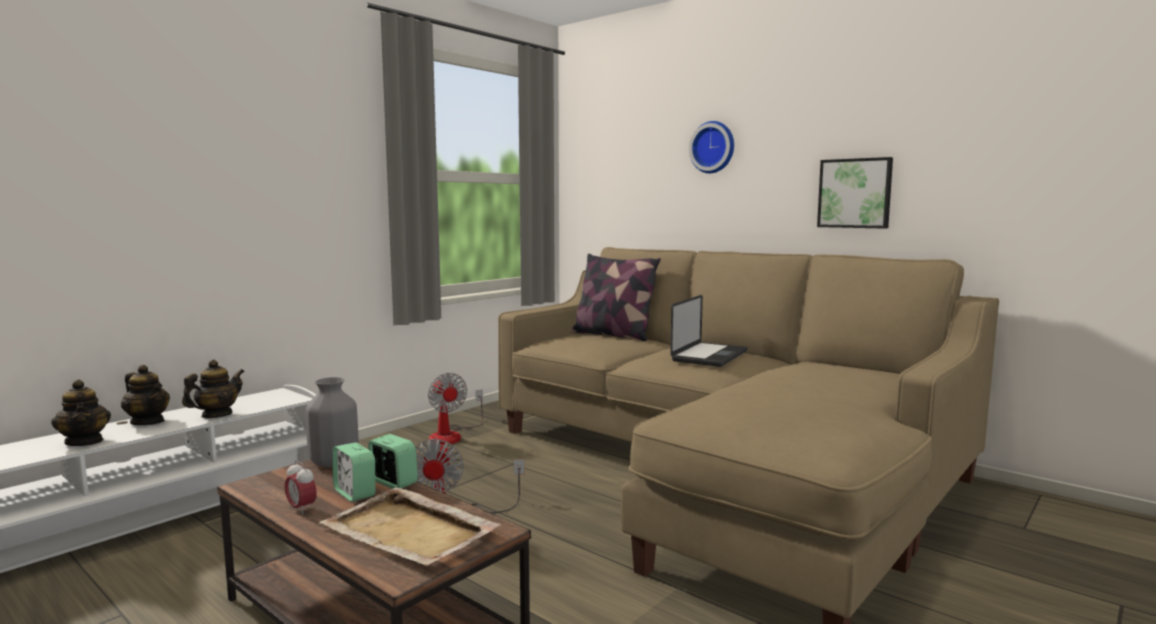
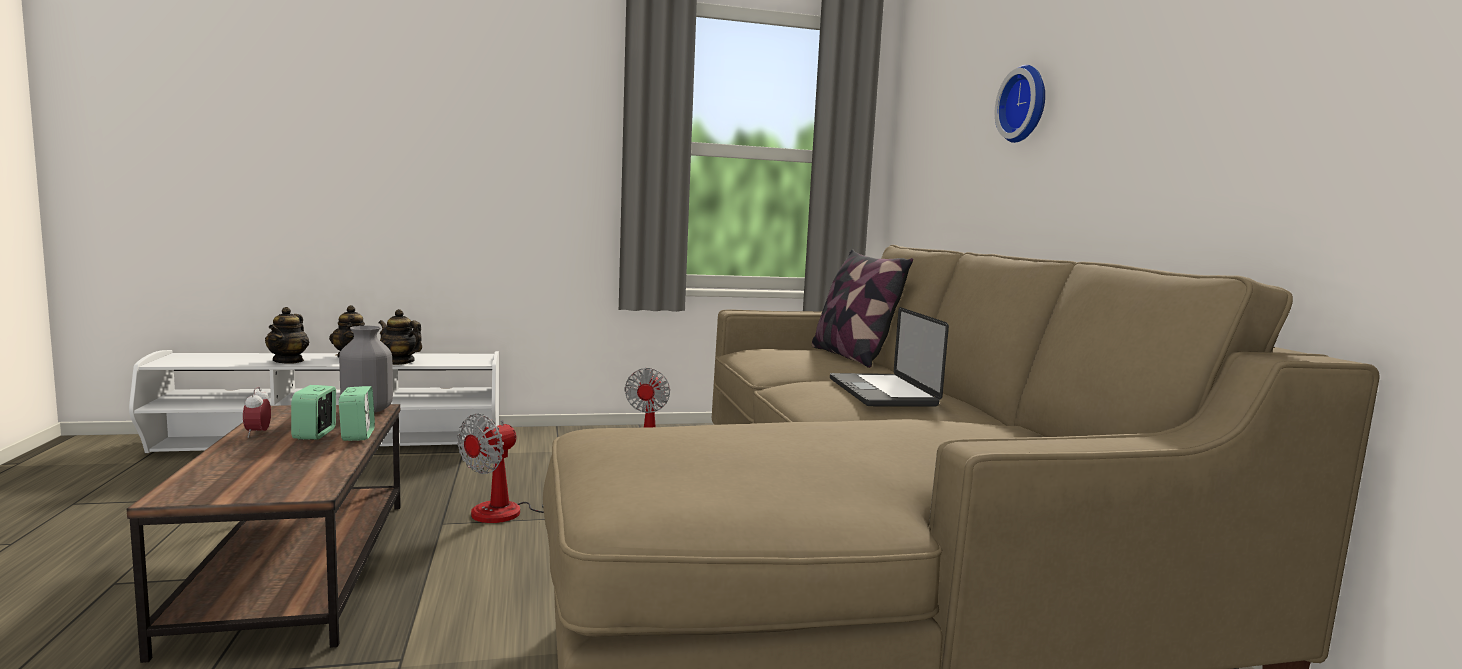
camera: 35 degrees right, 0 degrees up
(216, 415) = (400, 362): teapot -> teapot turned 135 degrees counterclockwise
(410, 531) = (264, 471): beige tray -> none
(710, 356) = (882, 392): laptop -> laptop turned 105 degrees clockwise
(855, 193) = (1181, 165): picture -> none

